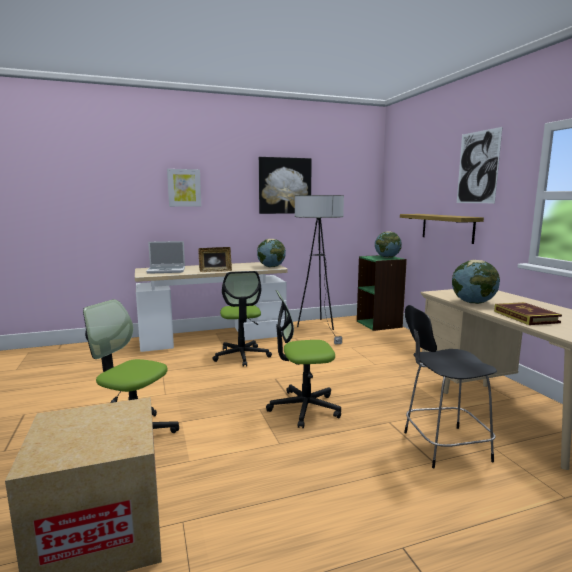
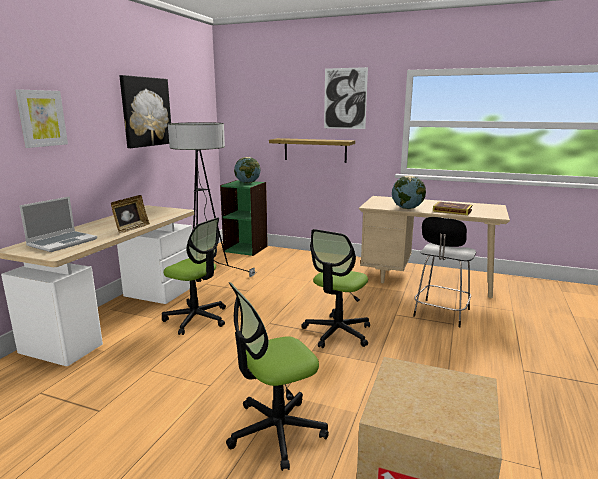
camera: 50 degrees left, 5 degrees up
(271, 267) = (171, 211): globe -> none

